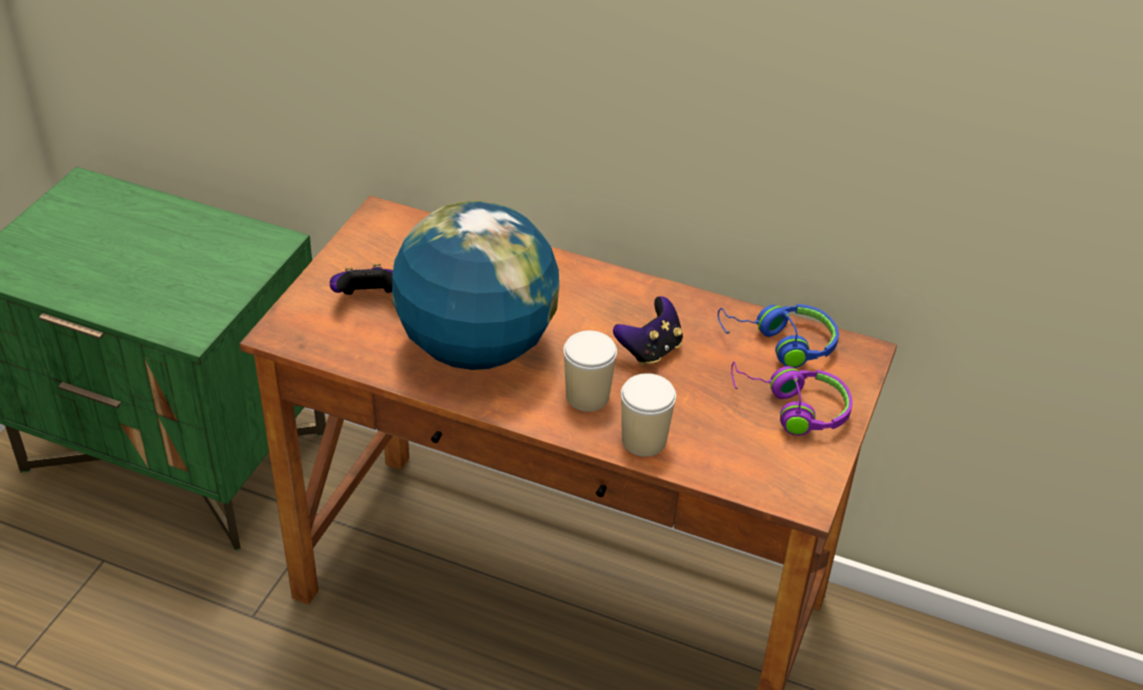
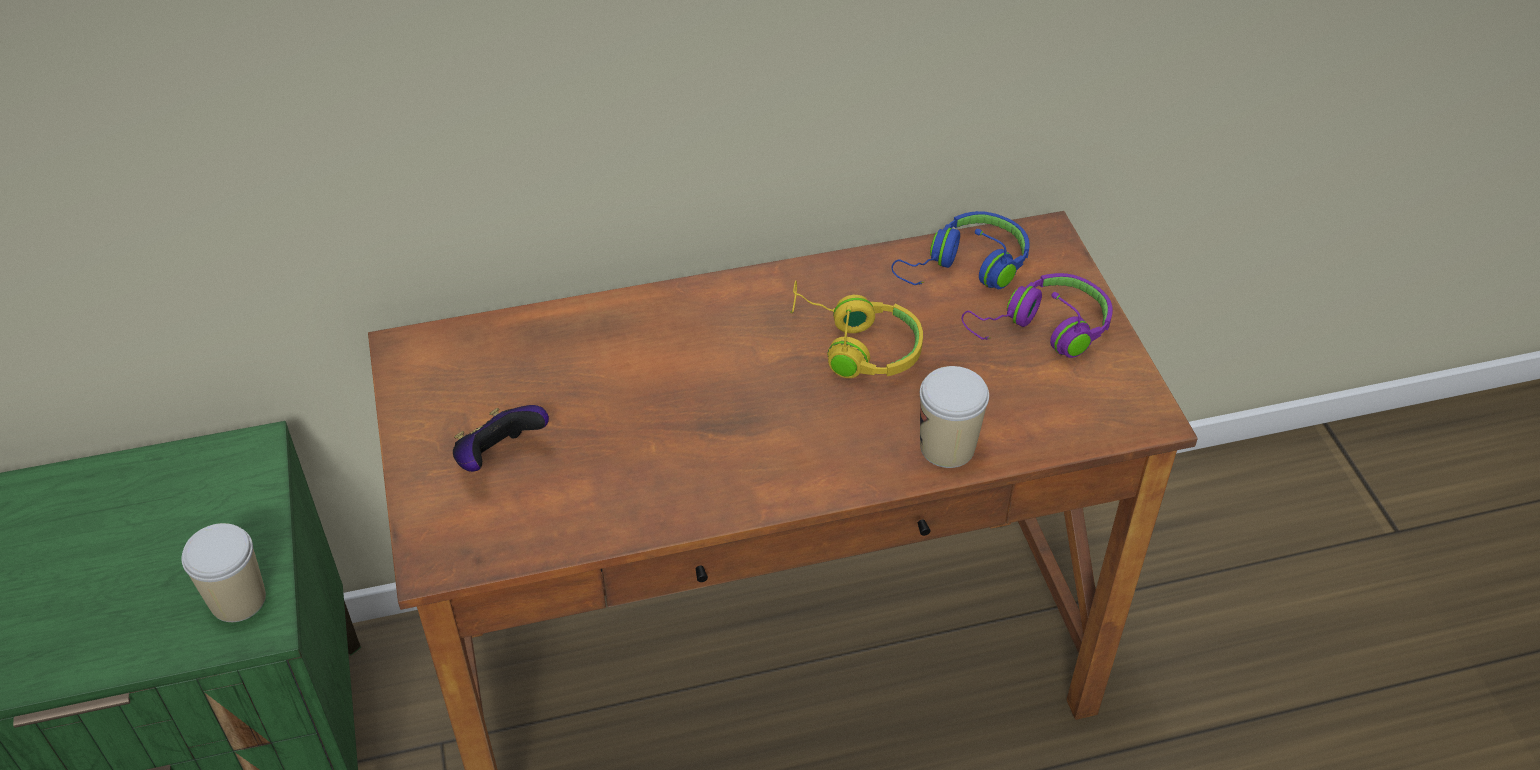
camera: 35 degrees left, 5 degrees up
(476, 347) = (676, 445): globe -> none
(587, 396) = (845, 432): cup -> cup (238, 599)
(650, 350) = (854, 345): game controller -> yellow headphones

